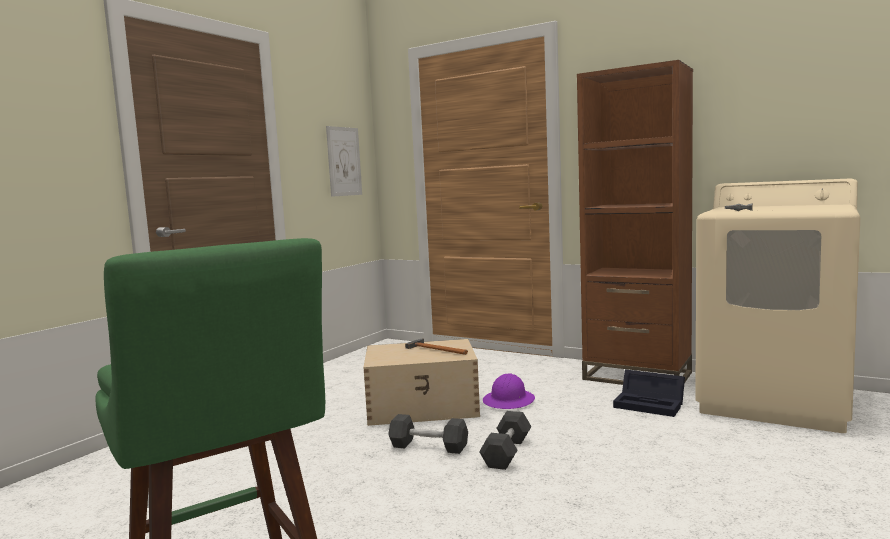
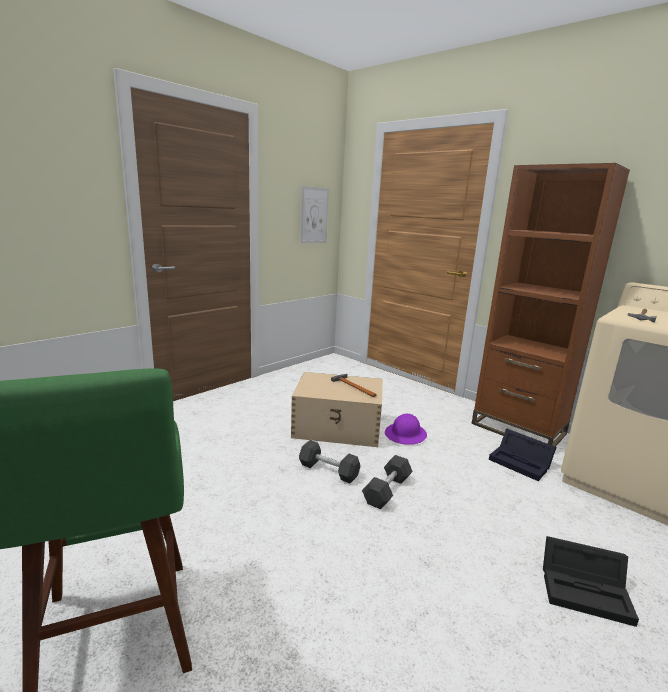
camera: 10 degrees right, 10 degrees up
(752, 494) = (587, 590): none -> black storage box

